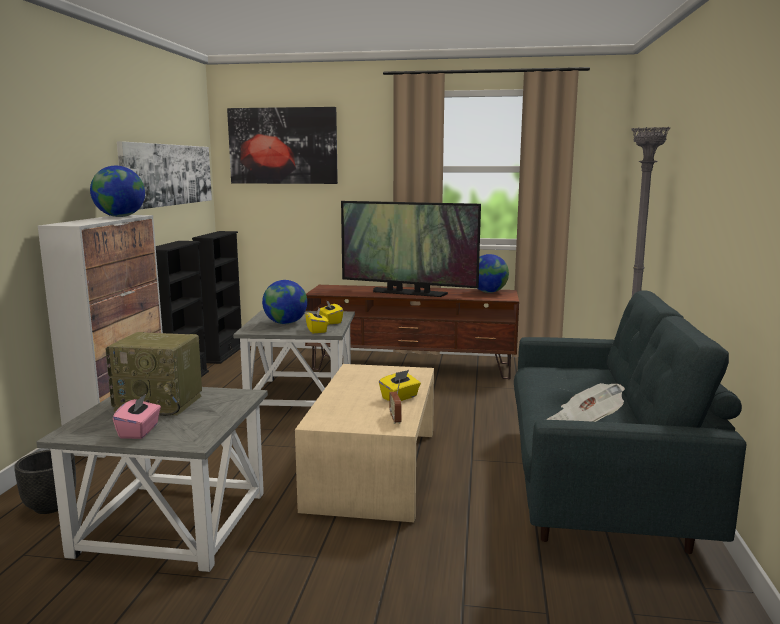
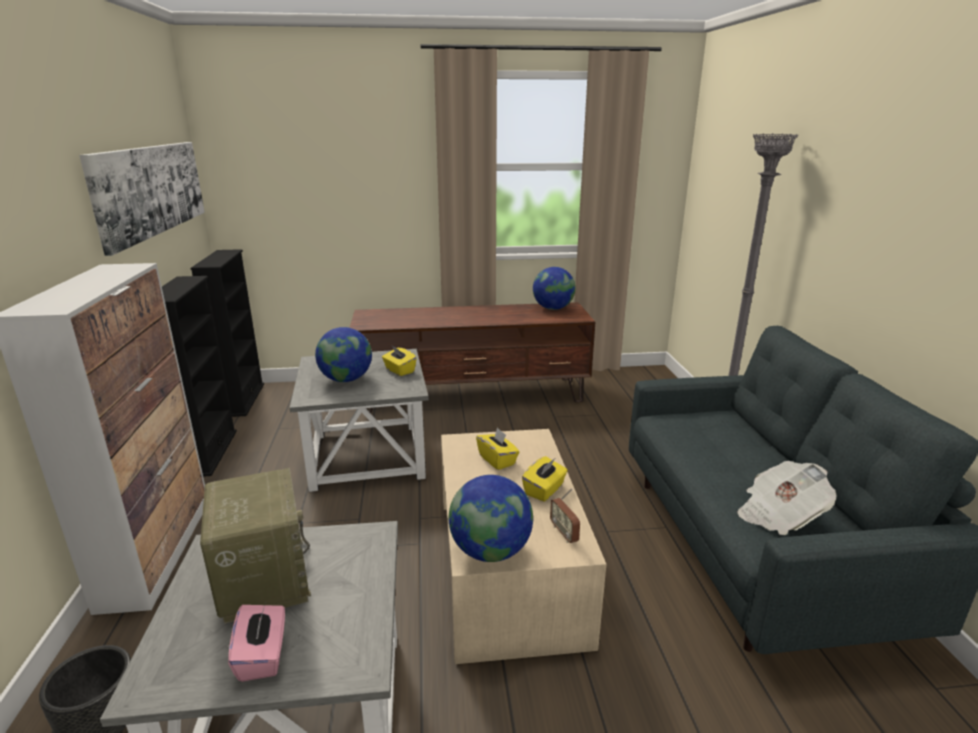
camera: 15 degrees left, 10 degrees up
(120, 217) = (111, 273): globe -> globe (490, 551)
(160, 403) = (263, 577): radio -> radio turned 105 degrees counterclockwise
(283, 146) = (292, 139): picture -> none
(317, 330) = (392, 388): yellow tissue box -> yellow tissue box (497, 460)
(408, 293) = (468, 317): television -> none

